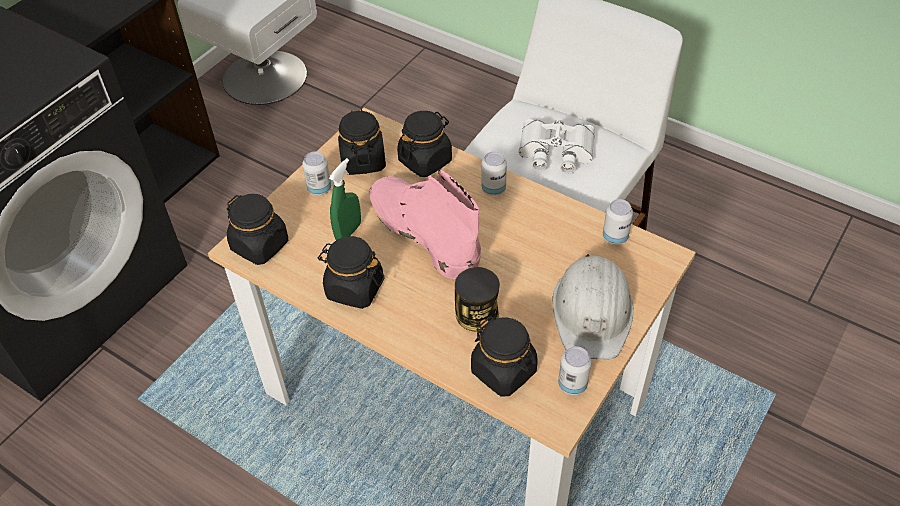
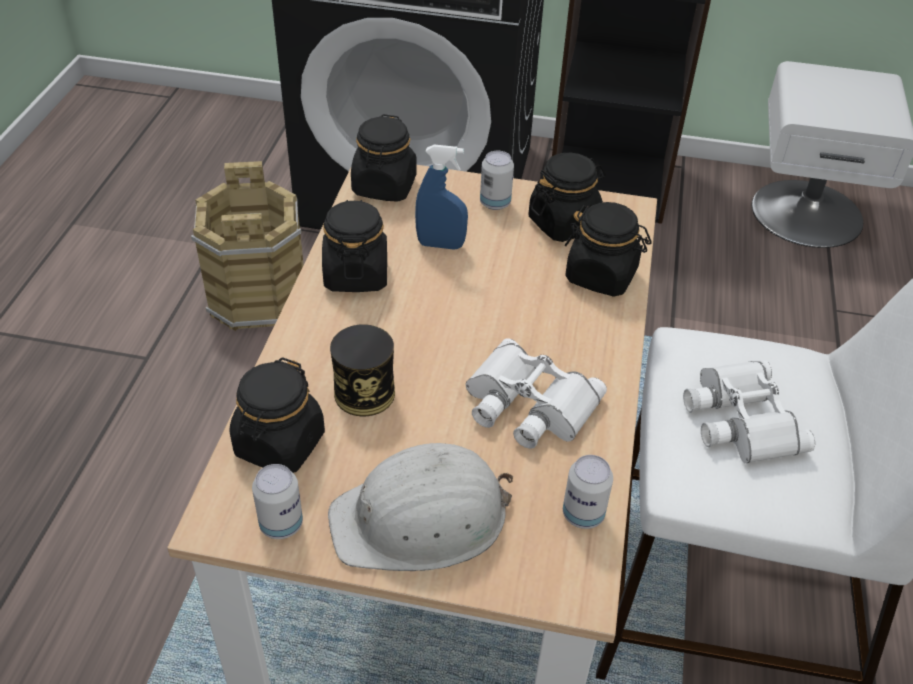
camera: 65 degrees right, 5 degrees down
(116, 455) = (259, 296): none -> brown bucket
(348, 232) = (440, 245): green spray bottle -> blue spray bottle
(422, 232) = (476, 306): pink boot -> none
(493, 189) = (594, 353): can -> none
(522, 234) = (527, 405): none -> white binoculars

